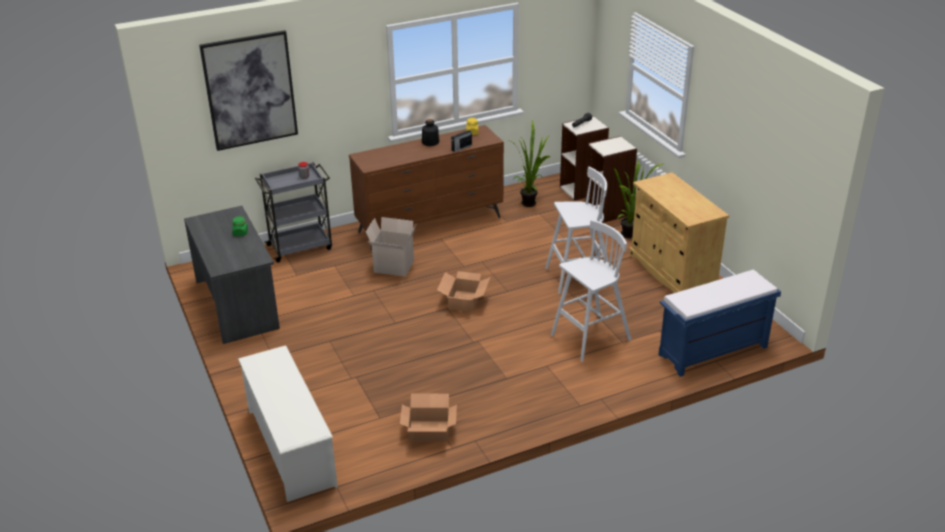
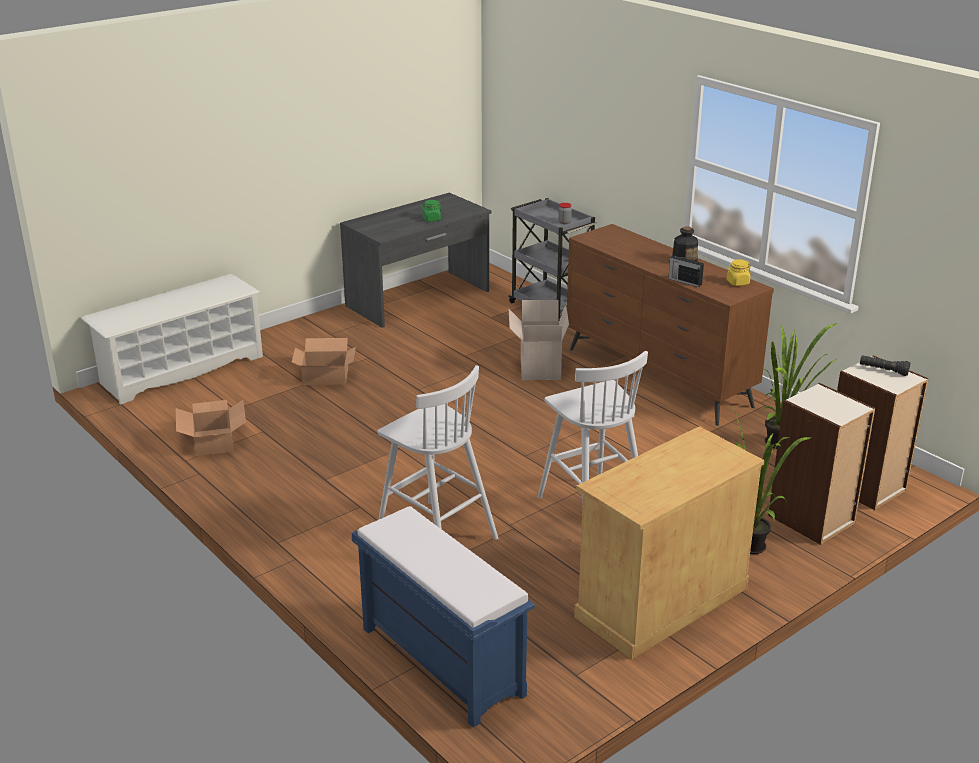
camera: 75 degrees right, 5 degrees down
(250, 90) = (556, 91): picture -> none
(464, 301) = (485, 427): cardboard box -> cardboard box (326, 377)

